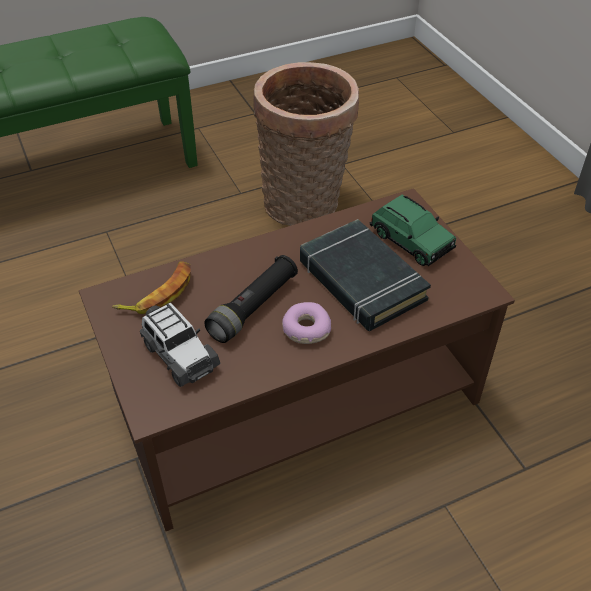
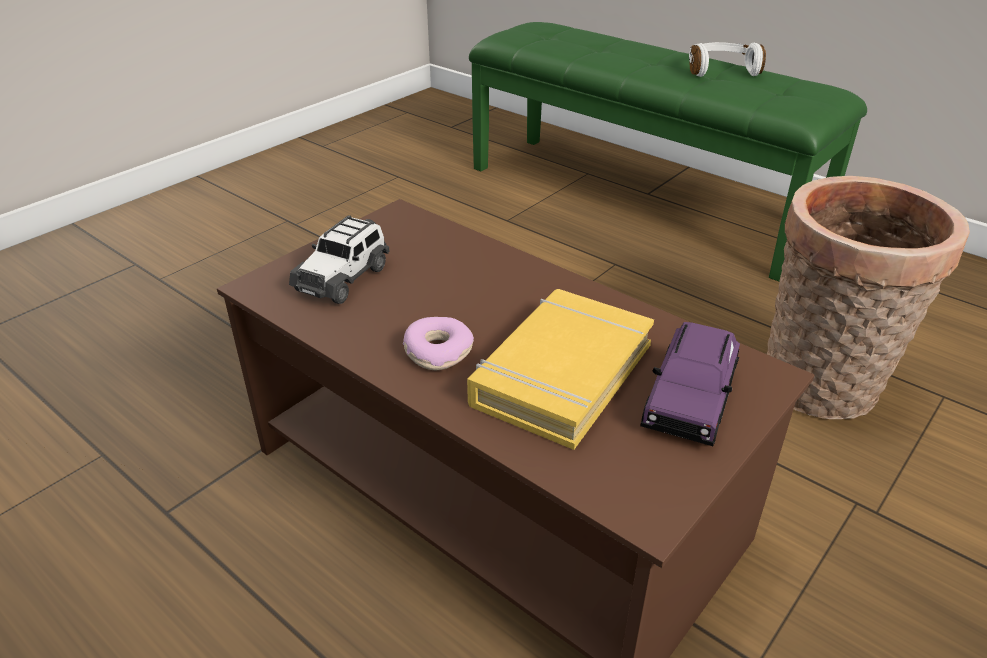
camera: 65 degrees right, 10 degrees down
(55, 46) = (721, 70): none -> white headphones
(159, 293) = (426, 239): banana -> none
(253, 307) = (447, 303): black flashlight -> none
(361, 281) = (561, 374): black book -> yellow book
(411, 241) = (689, 401): green toy car -> purple toy car

